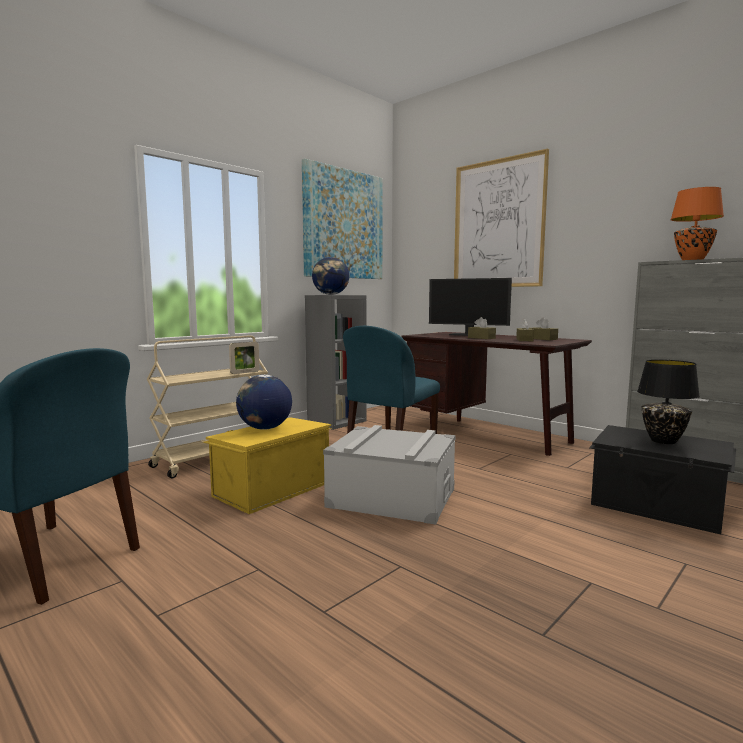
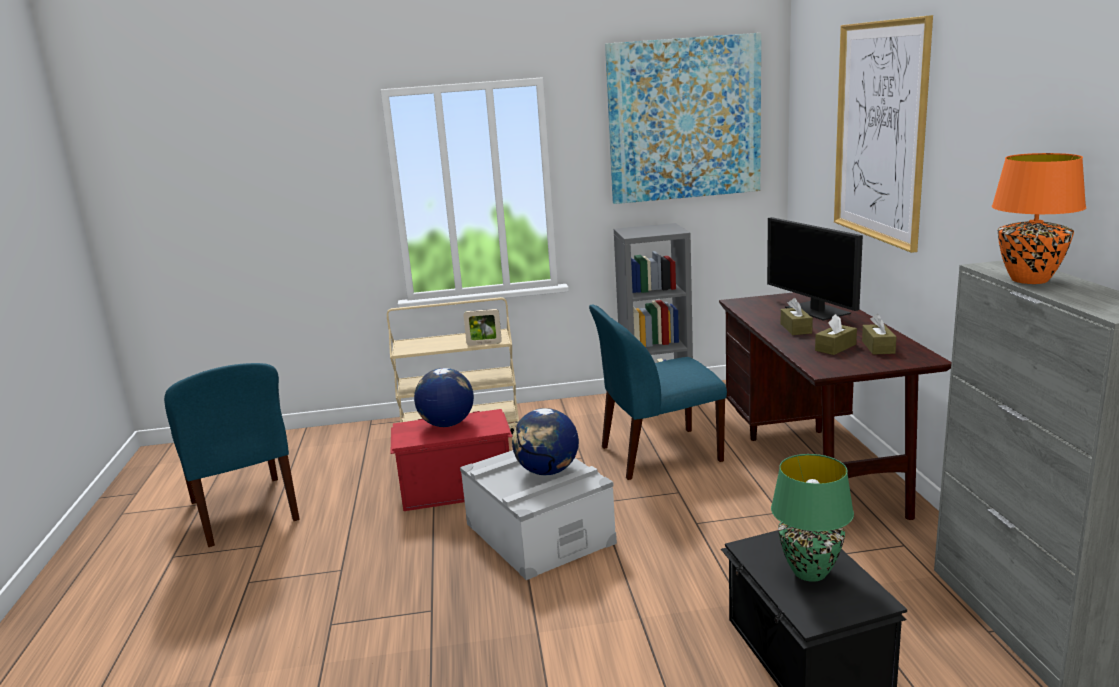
camera: 40 degrees right, 10 degrees up
(270, 489) = (455, 486): yellow storage box -> red storage box
(331, 294) = (637, 233): globe -> globe (547, 471)
(664, 441) = (810, 573): black table lamp -> green table lamp

